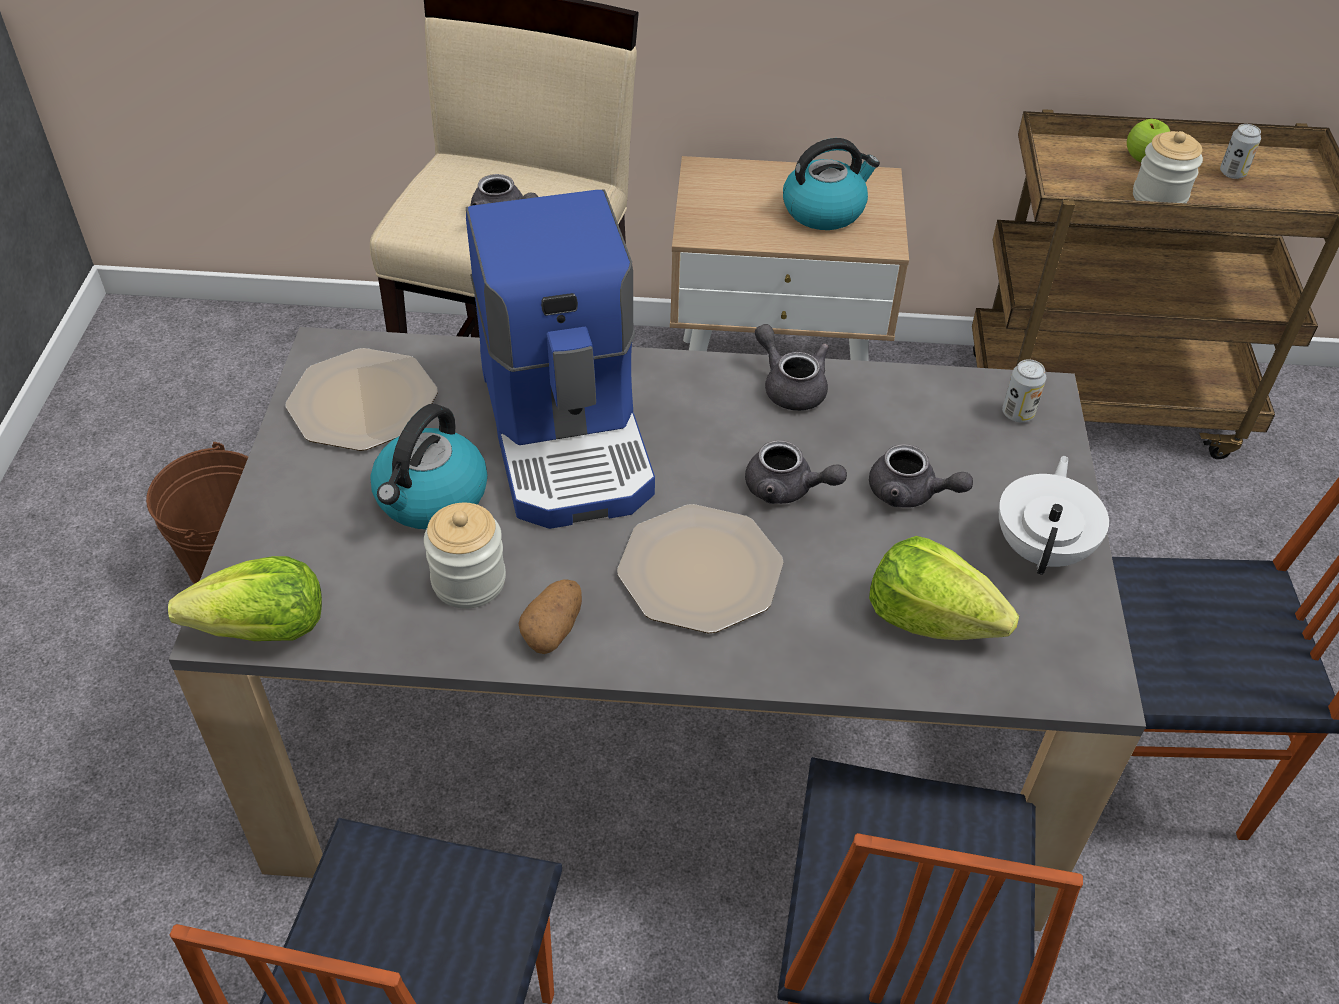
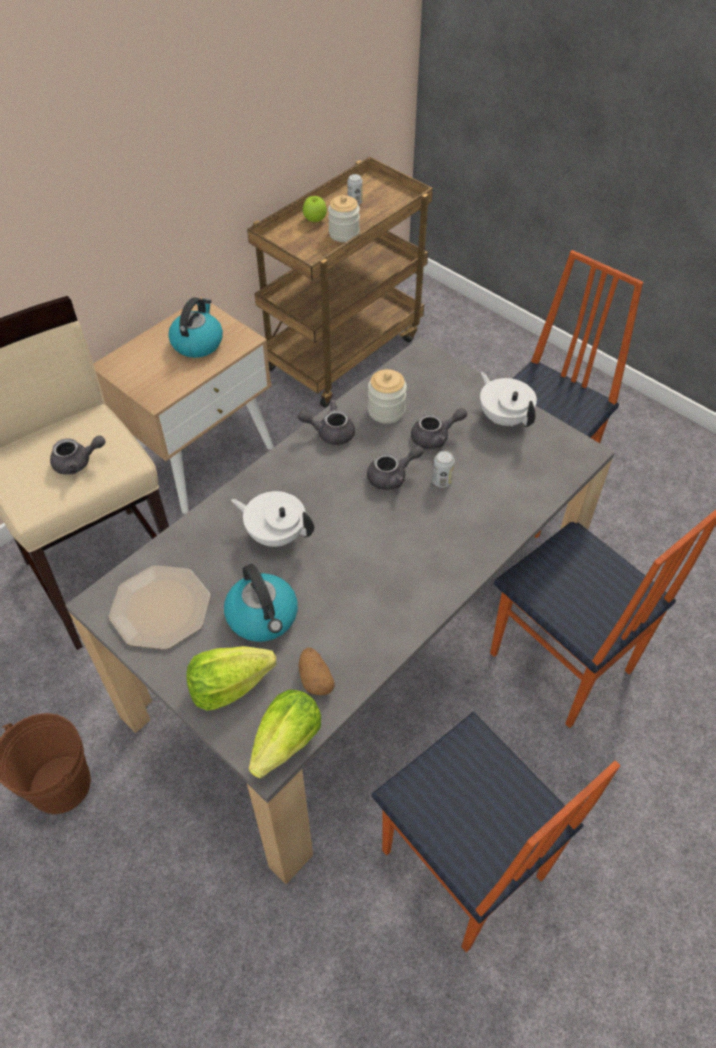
camera: 50 degrees left, 5 degrees up
(469, 581) = (335, 633): jar -> jar (386, 411)
(553, 629) = (396, 616): potato -> potato (315, 678)
(569, 434) = (276, 534): coffee machine -> white teapot
(698, 571) = (411, 539): plate -> none
(930, 618) = (508, 478): lettuce -> lettuce (229, 686)
(1017, 413) = (424, 371): can -> can (441, 481)

